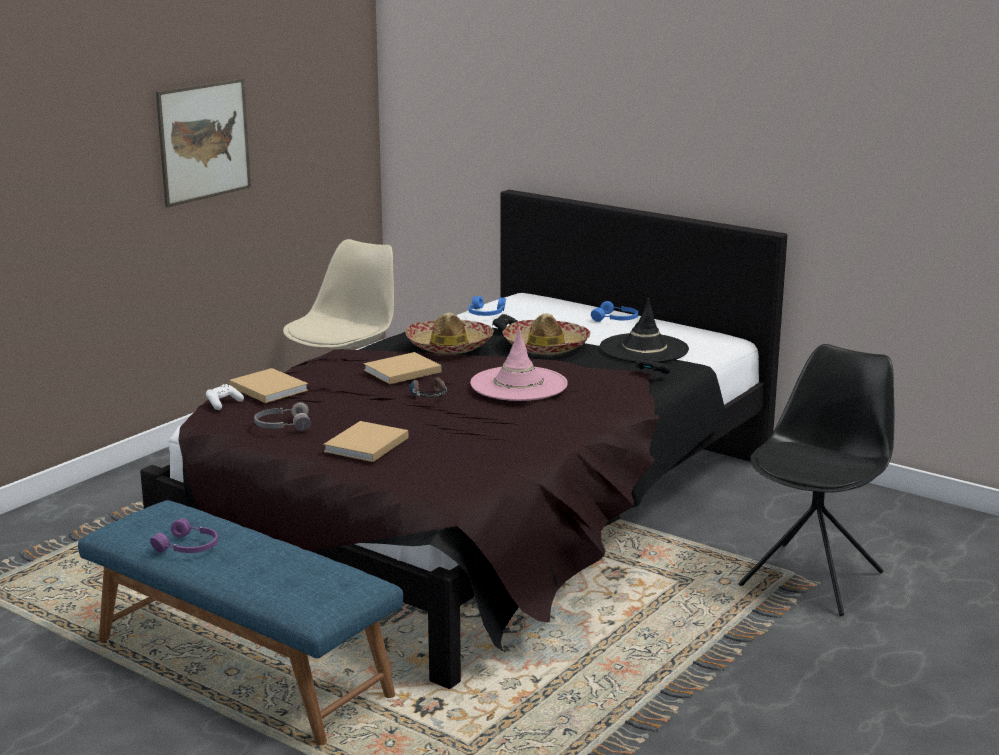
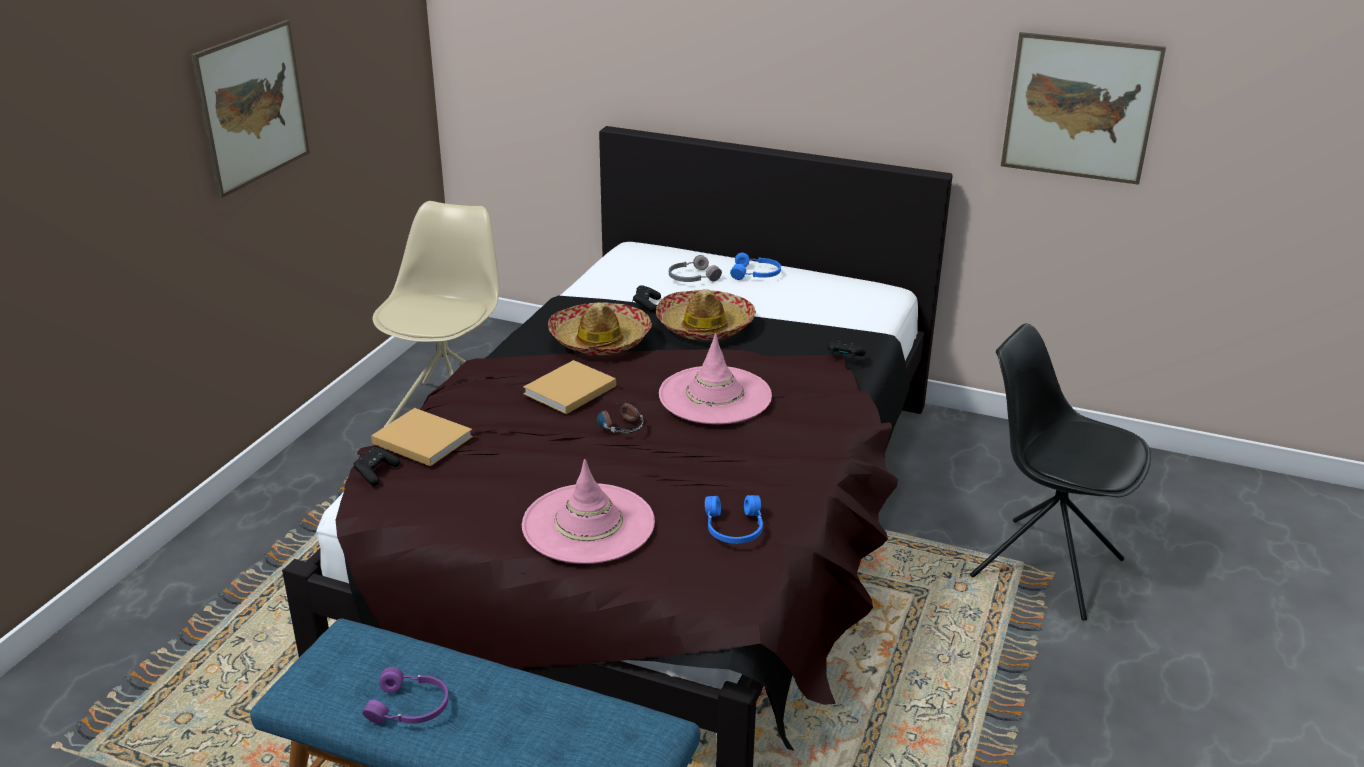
camera: 15 degrees left, 10 degrees up
(223, 403) = (376, 473): white game controller -> black game controller
(282, 425) = (469, 503): grey headphones -> grey headphones (692, 278)
(365, 445) = (588, 524): beige book -> pink hat
(486, 314) = (610, 280): blue headphones -> blue headphones (733, 529)
(644, 349) = (811, 317): black hat -> none
(813, 578) = (1044, 567): black chair -> black chair turned 75 degrees counterclockwise
(893, 175) = (1080, 108): none -> picture

